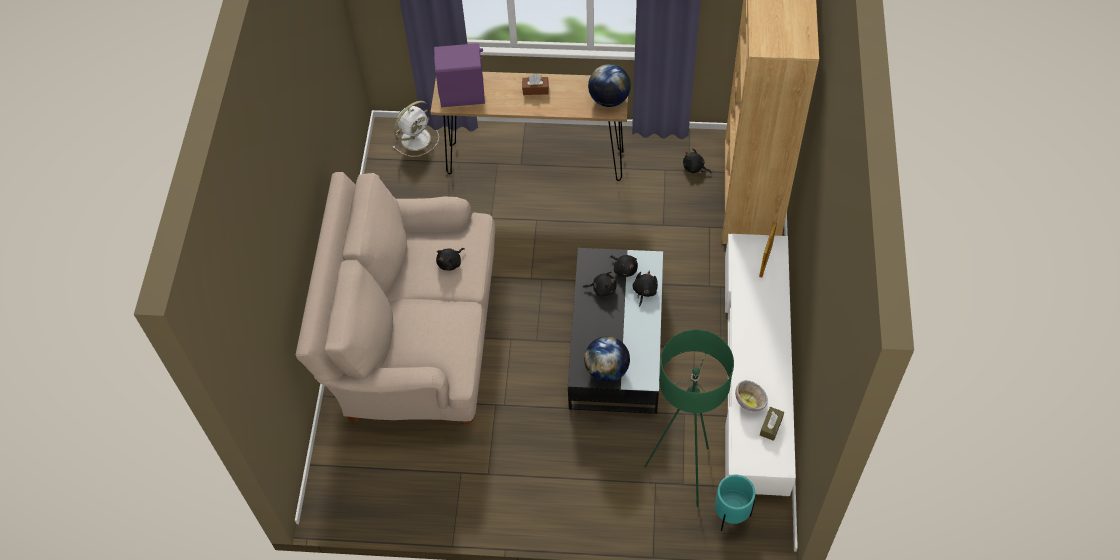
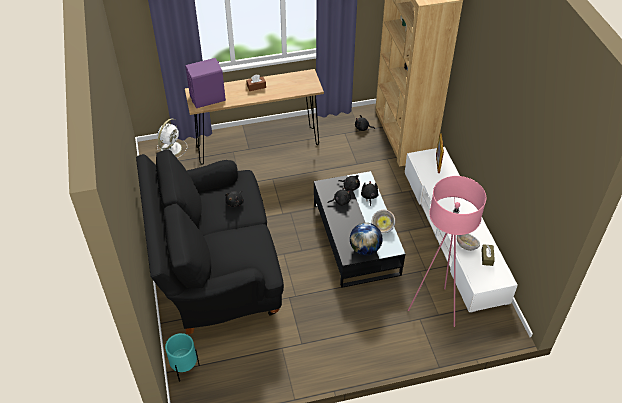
camera: 20 degrees left, 10 degrees down
(415, 338) = (215, 269): beige sofa -> black sofa
(609, 99) = (307, 83): globe -> none
(644, 344) = (383, 227): none -> bowl
(682, 473) = (434, 308): green floor lamp -> pink floor lamp
(730, 515) = (478, 325): turquoise planter -> turquoise planter (185, 368)

